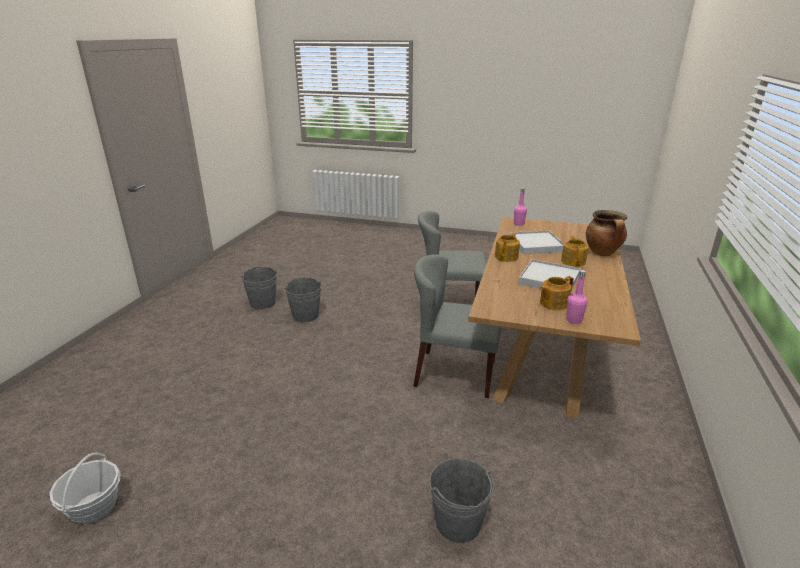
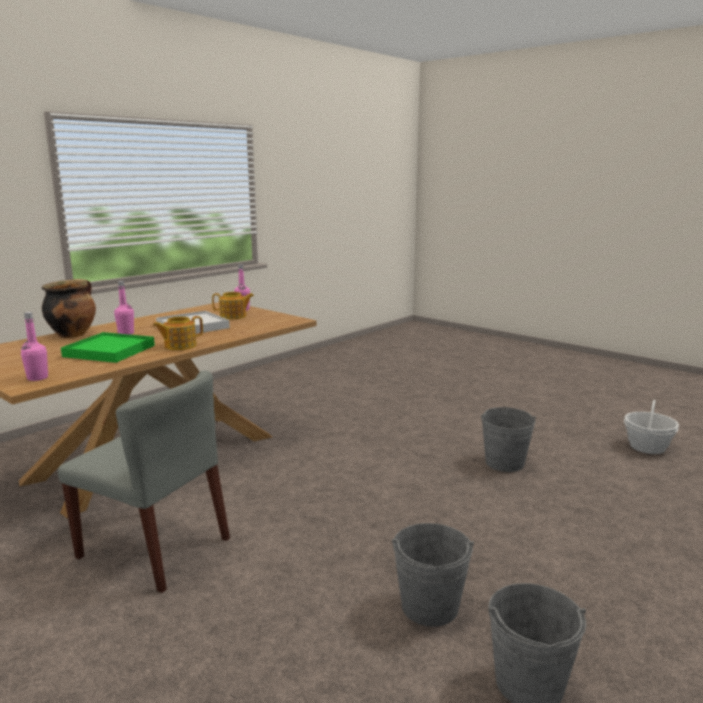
camera: 155 degrees left, 10 degrees down
(454, 373) = (279, 462): grey chair -> none
(458, 523) = (376, 397): grey bucket -> grey bucket (504, 463)
(536, 245) = (110, 351): white tray -> green tray
(573, 261) = (126, 333): teapot -> pink bottle

